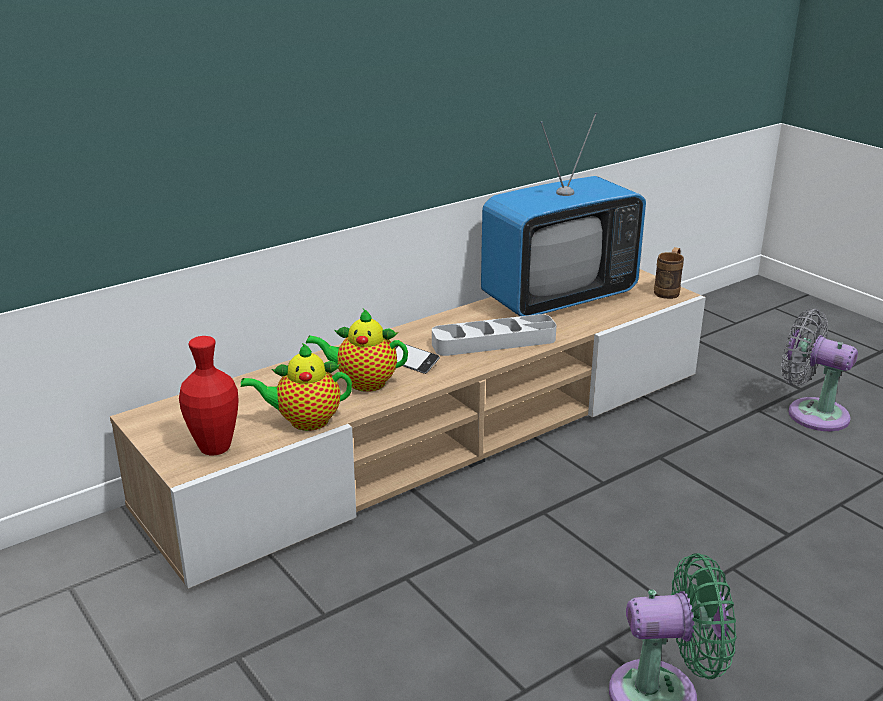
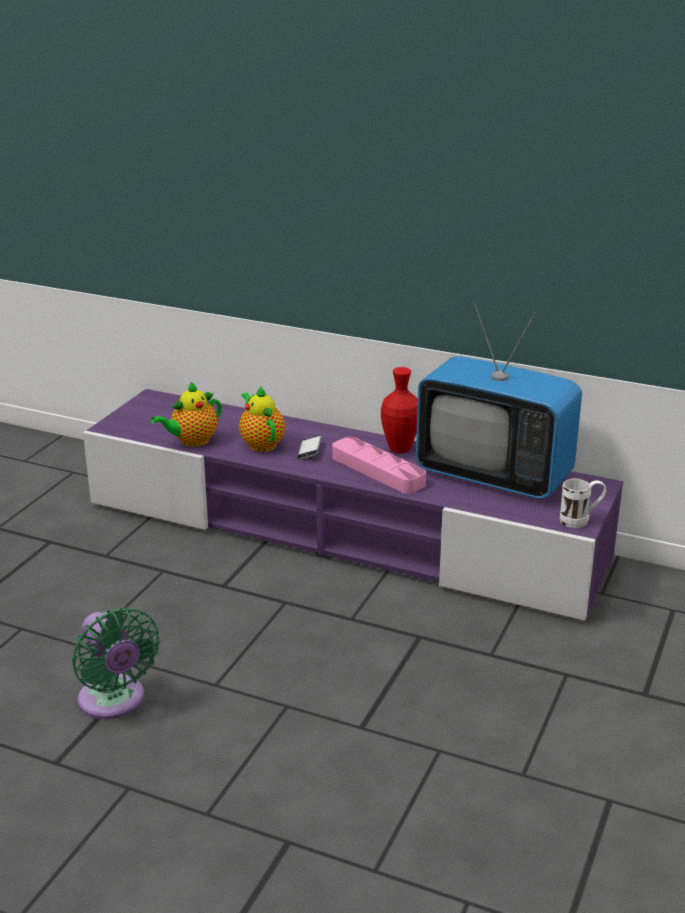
camera: 60 degrees right, 0 degrees up
(215, 448) = (136, 427): red vase -> red vase (400, 449)
(304, 421) = (192, 441): teapot -> teapot turned 90 degrees counterclockwise
(442, 437) = (343, 533): beige tv stand -> purple tv stand
(494, 342) = (378, 470): grey tray -> pink tray
(668, 291) = (580, 521): brown mug -> white mug
(811, 413) = (598, 708): grey fan -> none

